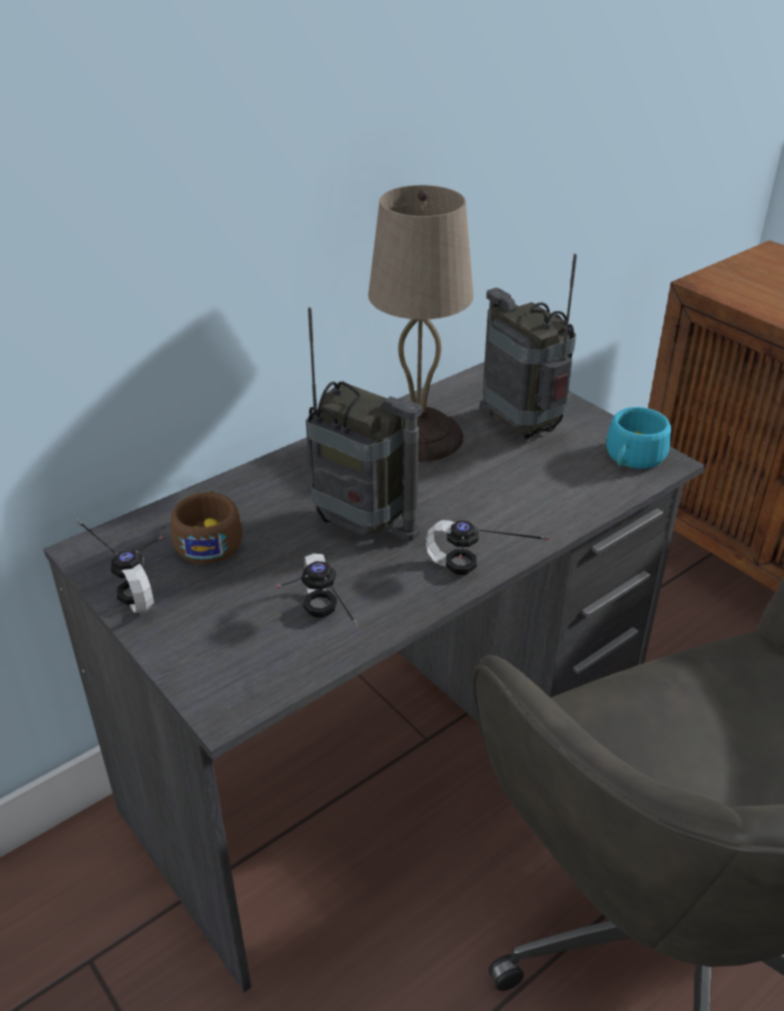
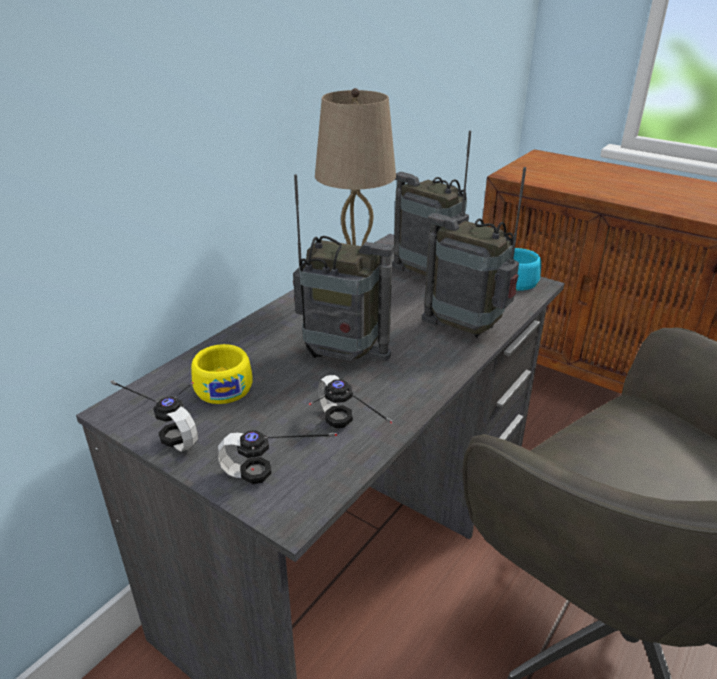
camera: 15 degrees left, 5 degrees down
(210, 540) = (223, 385): brown cup -> yellow cup
(477, 580) = (450, 380): headphones -> headphones (273, 486)
(533, 513) = (466, 329): none -> radio

